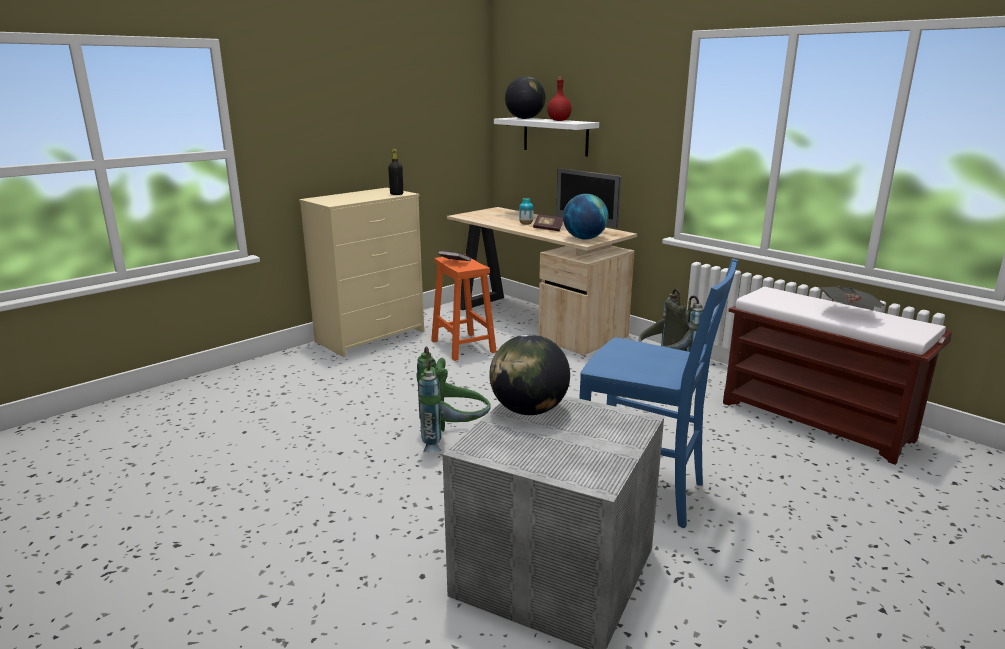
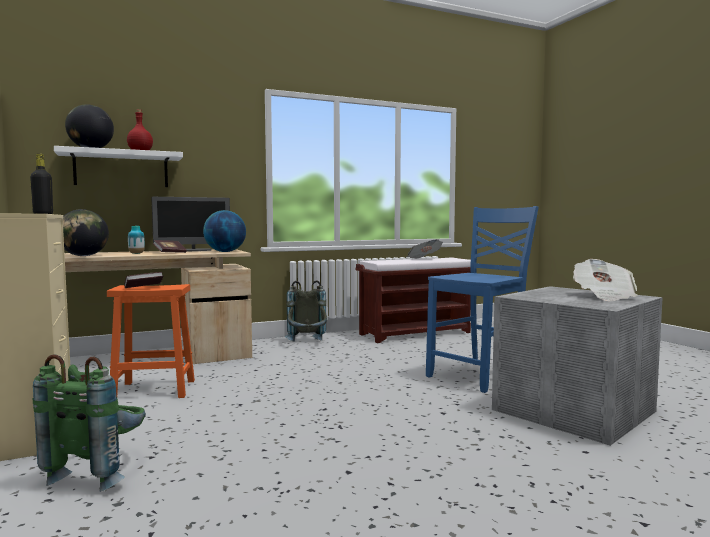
camera: 70 degrees left, 15 degrees down
(452, 439) = (362, 417): green backpack -> green backpack (100, 471)
(528, 410) = (540, 297): globe -> globe (83, 256)
(572, 452) = (603, 296): none -> newspaper

